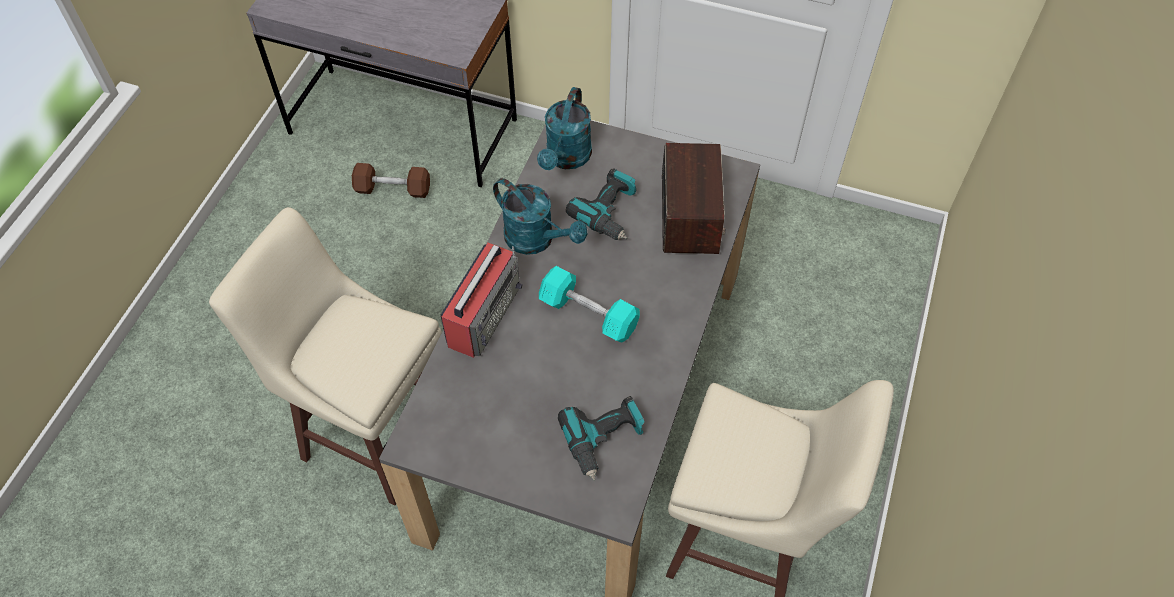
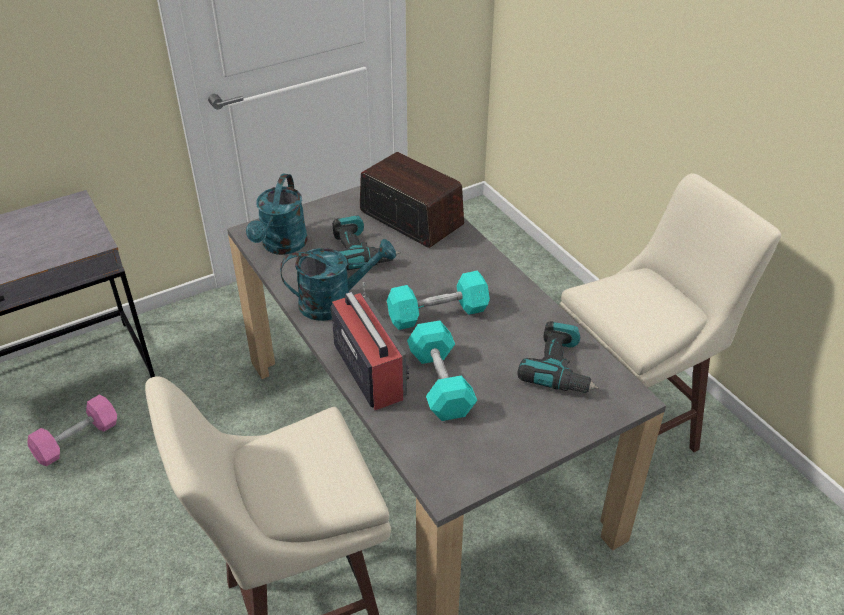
camera: 50 degrees left, 15 degrees down
(393, 189) = (77, 440): brown dumbbell -> pink dumbbell
(512, 369) = (440, 383): none -> turquoise dumbbell
(566, 159) = (282, 246): turquoise watering can -> turquoise watering can turned 45 degrees clockwise

